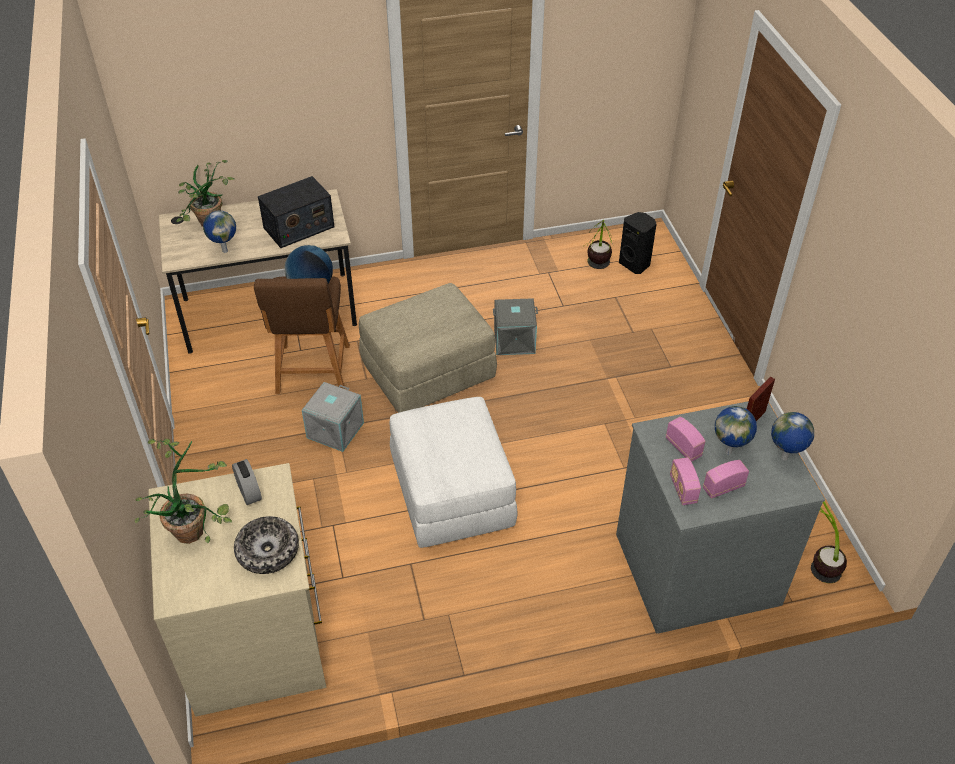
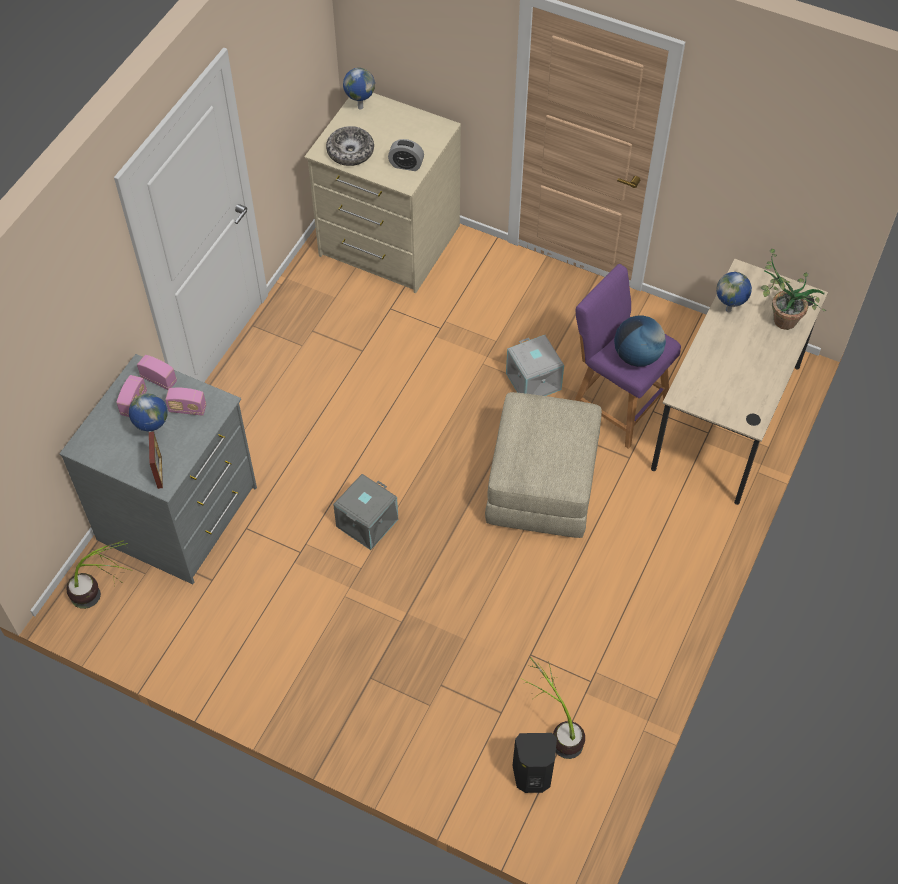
camera: 130 degrees right, 10 degrees up
(196, 527) = (404, 130): potted plant -> none
(298, 227) = (719, 377): radio -> none
(312, 372) = (615, 404): brown stool -> purple stool
(453, 494) = (396, 414): white ottoman -> none
(514, 341) = (519, 575): grey storage box -> grey storage box (366, 522)
(784, 458) = (111, 461): globe -> globe (360, 107)

